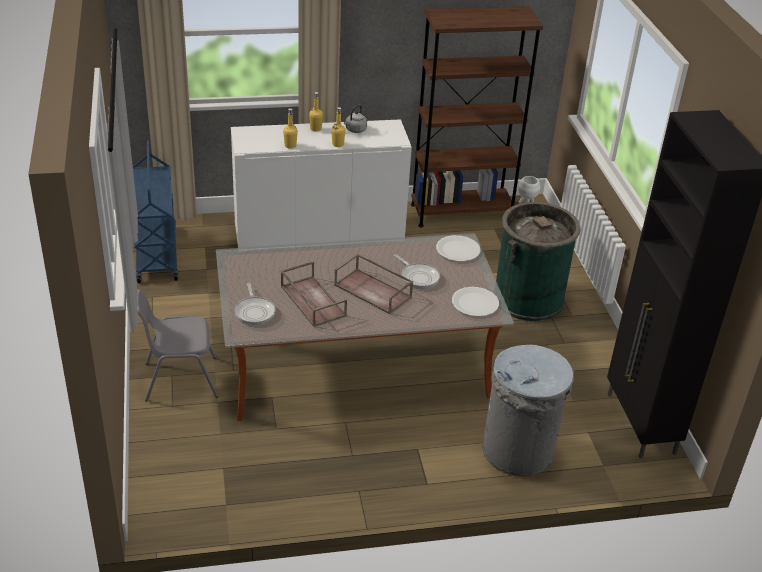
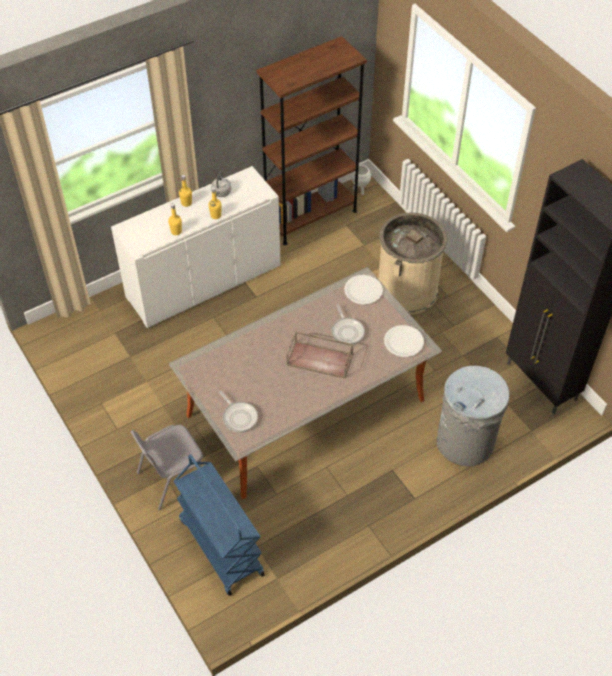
camera: 20 degrees left, 15 degrees up
(156, 254) = (77, 356): blue cart -> blue cart (220, 546)
(312, 301) = (277, 388): brown tray -> none
(418, 277) = (347, 331): frying pan -> frying pan turned 45 degrees clockwise
(528, 298) = (407, 290): green trash can -> beige trash can

